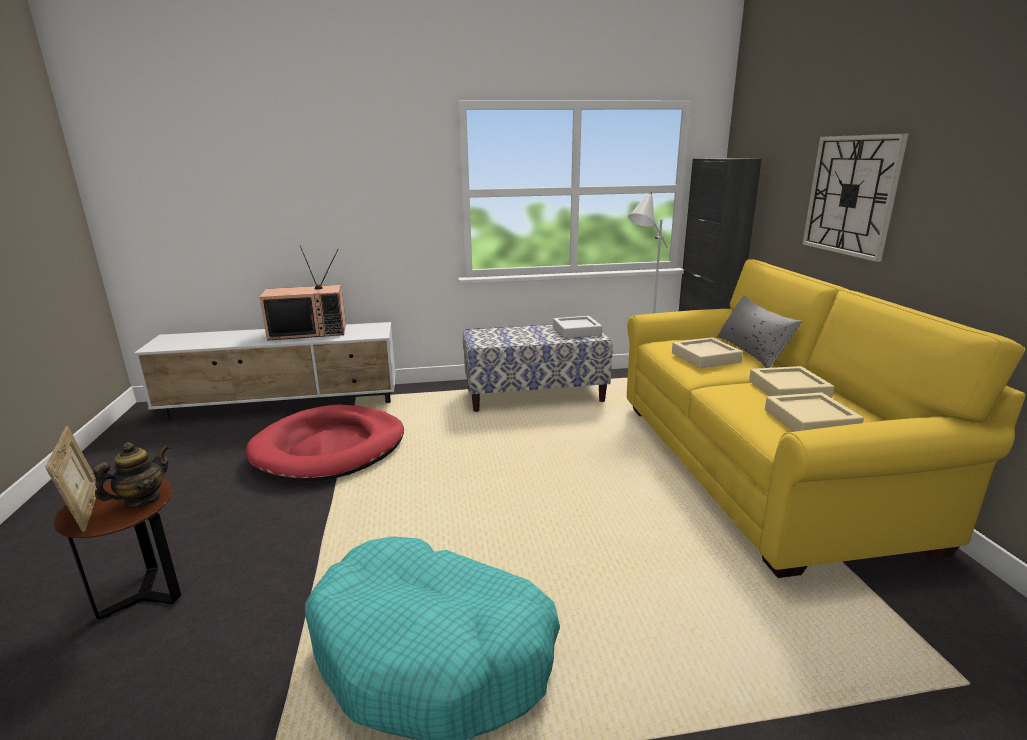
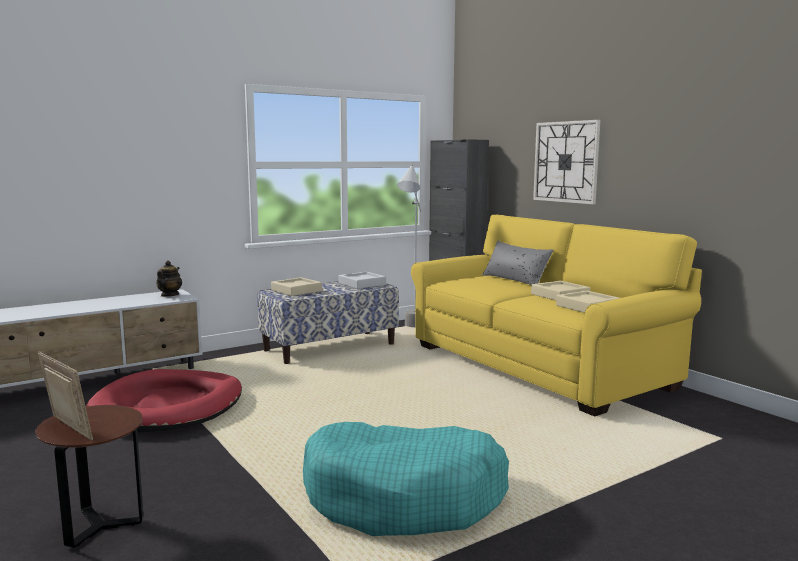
camera: 25 degrees left, 10 degrees down
(142, 500) = (116, 417): teapot -> teapot (169, 295)
(309, 332) = (105, 302): television -> none
(705, 357) = (488, 286): beige tray -> beige tray (296, 290)

